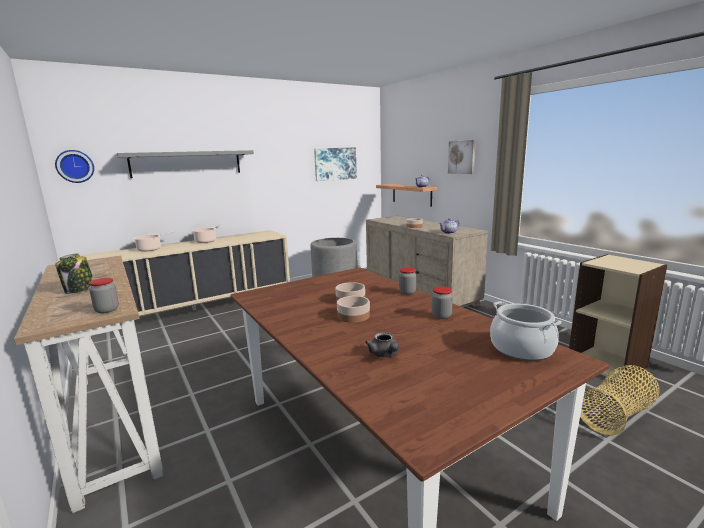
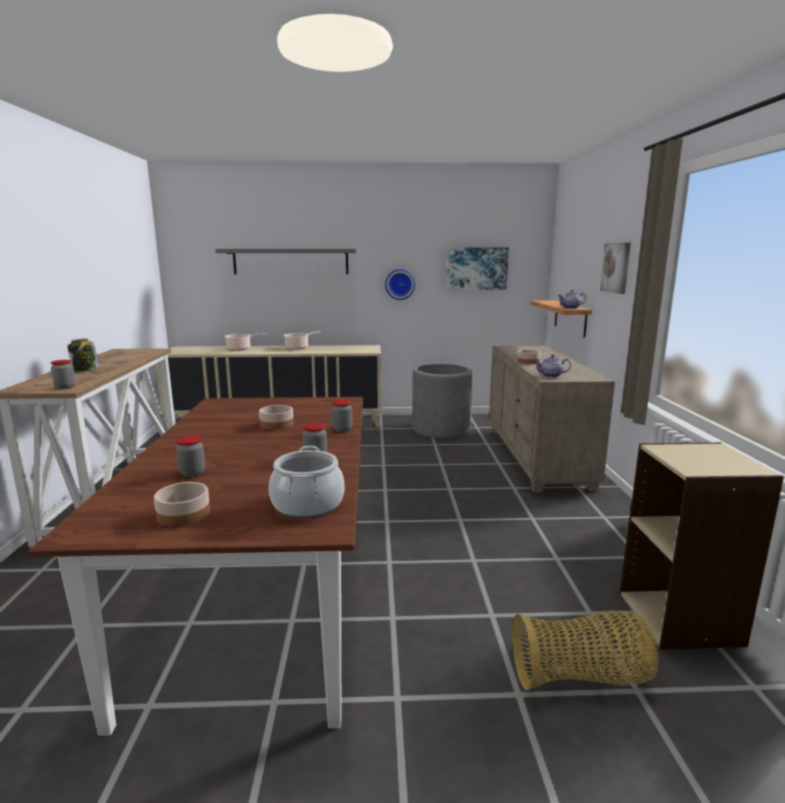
camera: 30 degrees right, 0 degrees up
(75, 166) = (188, 260): wall clock -> wall clock (399, 284)
(353, 316) = (245, 437): bowl -> bowl (183, 514)
(385, 354) = (192, 473): grey teapot -> jar

